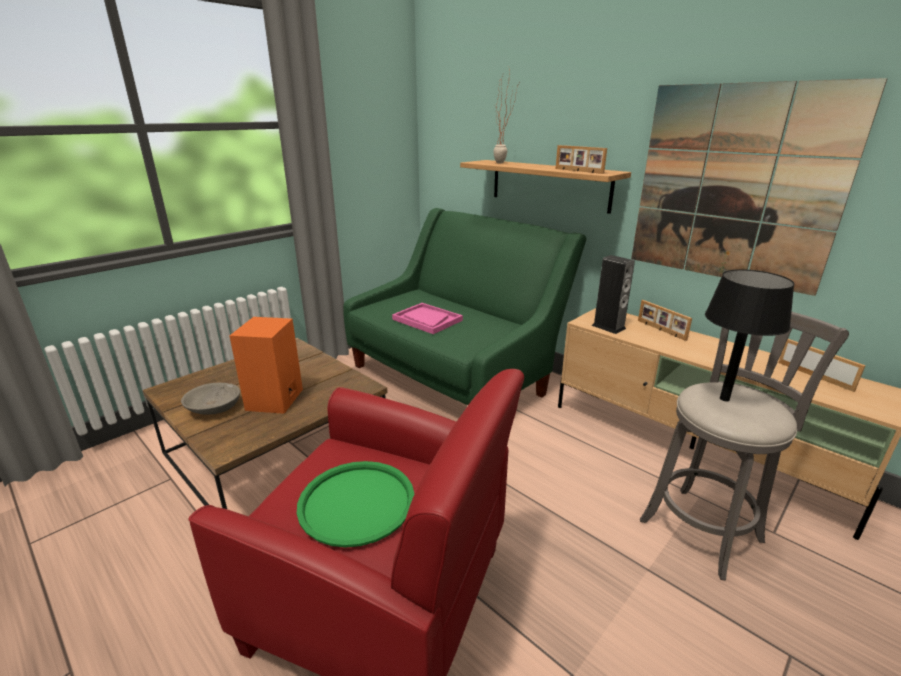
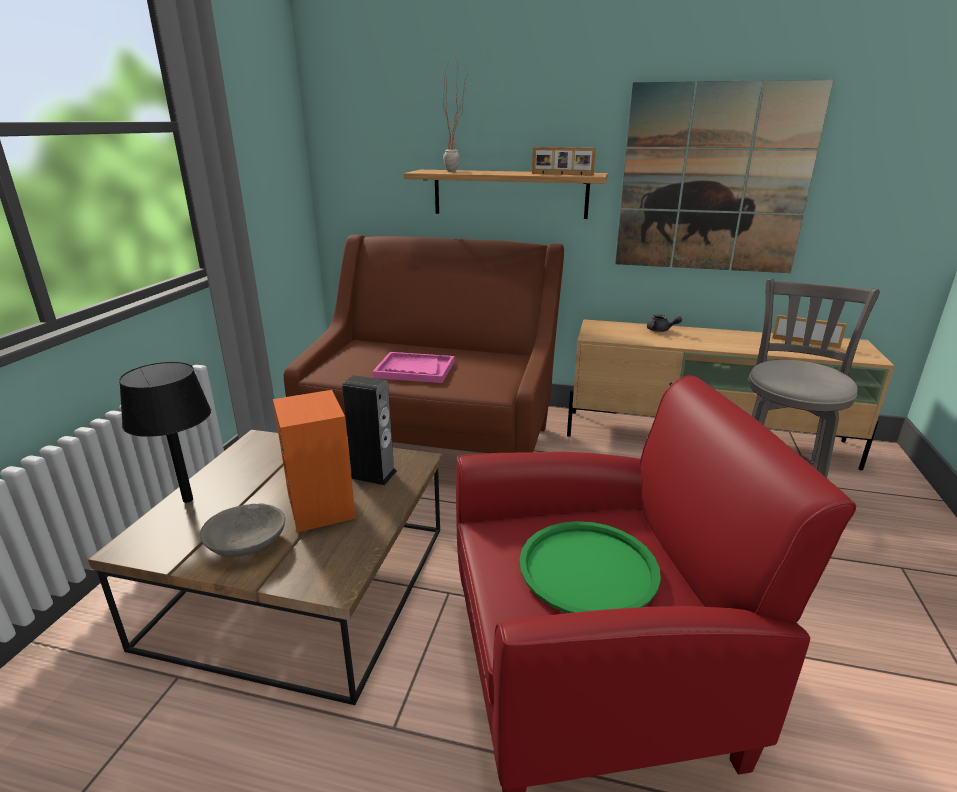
camera: 30 degrees left, 0 degrees up
(454, 375) = (434, 433): green sofa -> brown sofa
(608, 327) = (617, 336): speaker -> speaker (373, 474)
(660, 330) = (661, 330): picture frame -> grey teapot
(724, 399) = (794, 371): black table lamp -> black table lamp (188, 500)

